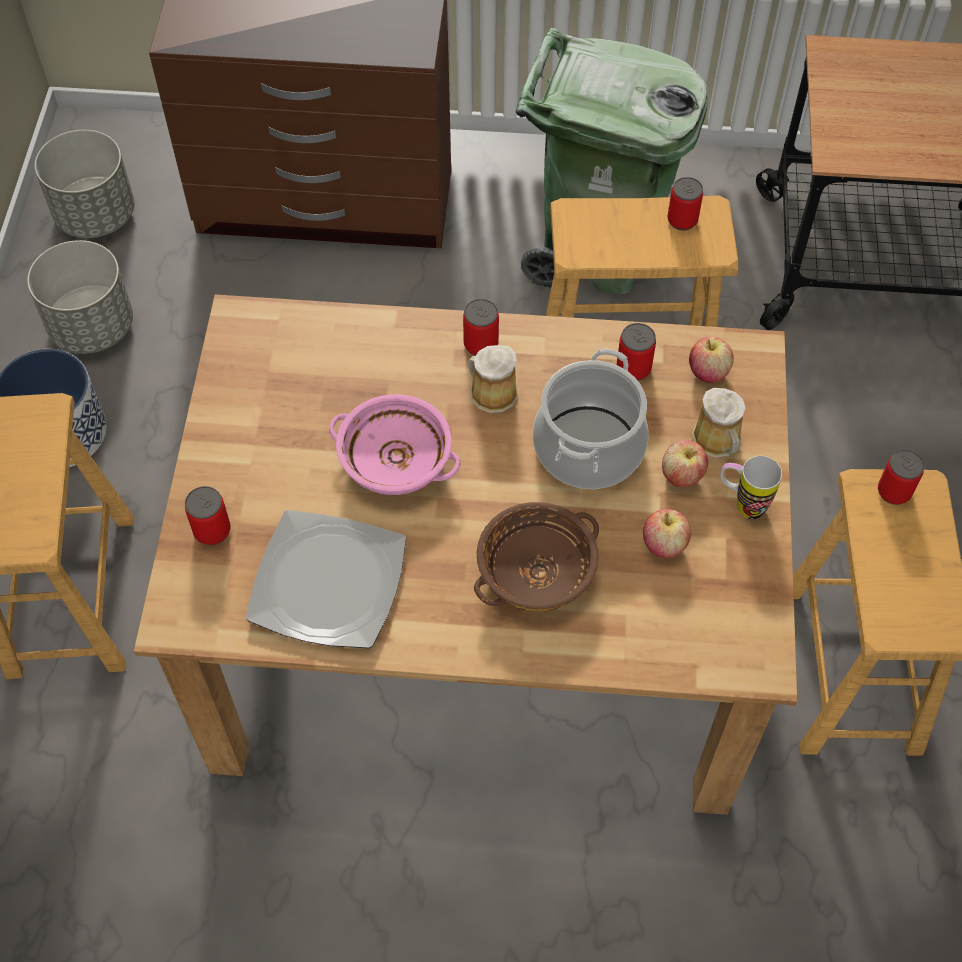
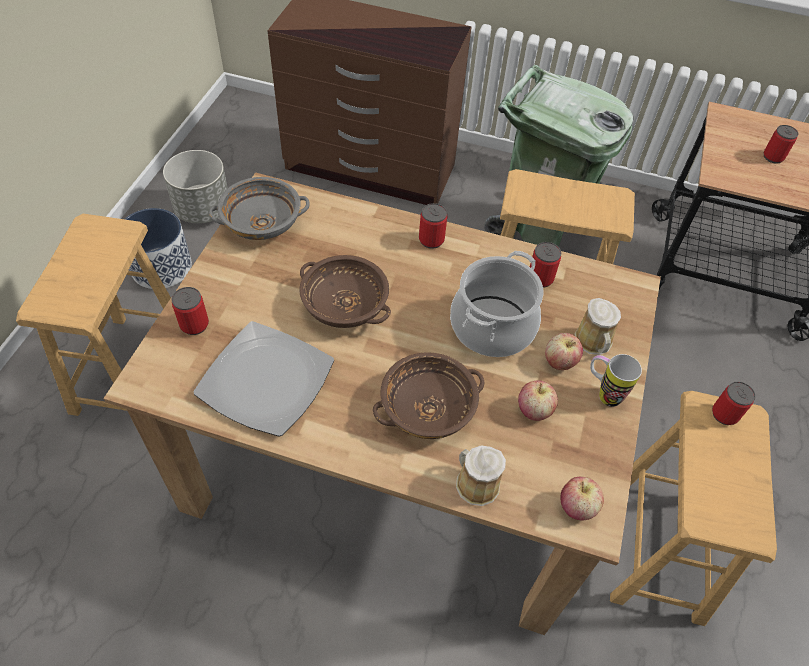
camera: 10 degrees right, 5 degrees down
(96, 215) = (228, 147): grey planter -> none
(251, 368) = (262, 223): none -> grey bowl
(394, 461) = (344, 305): pink bowl -> brown bowl
(491, 392) = (429, 273): mug -> mug (475, 483)
(682, 220) = (598, 198): can -> can (773, 157)
(708, 372) = (596, 293): apple -> apple (576, 507)

